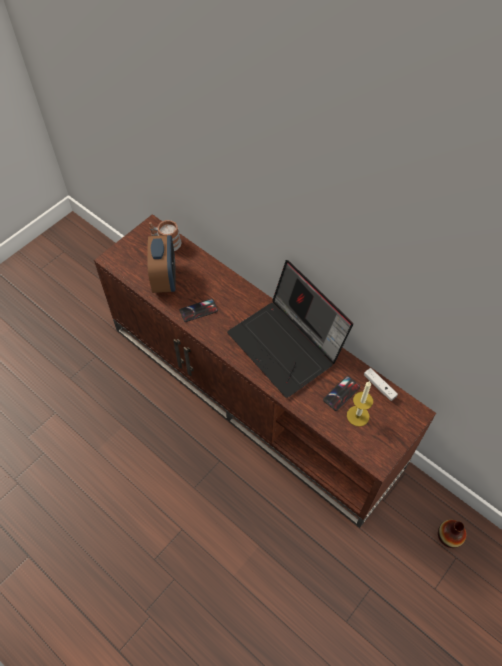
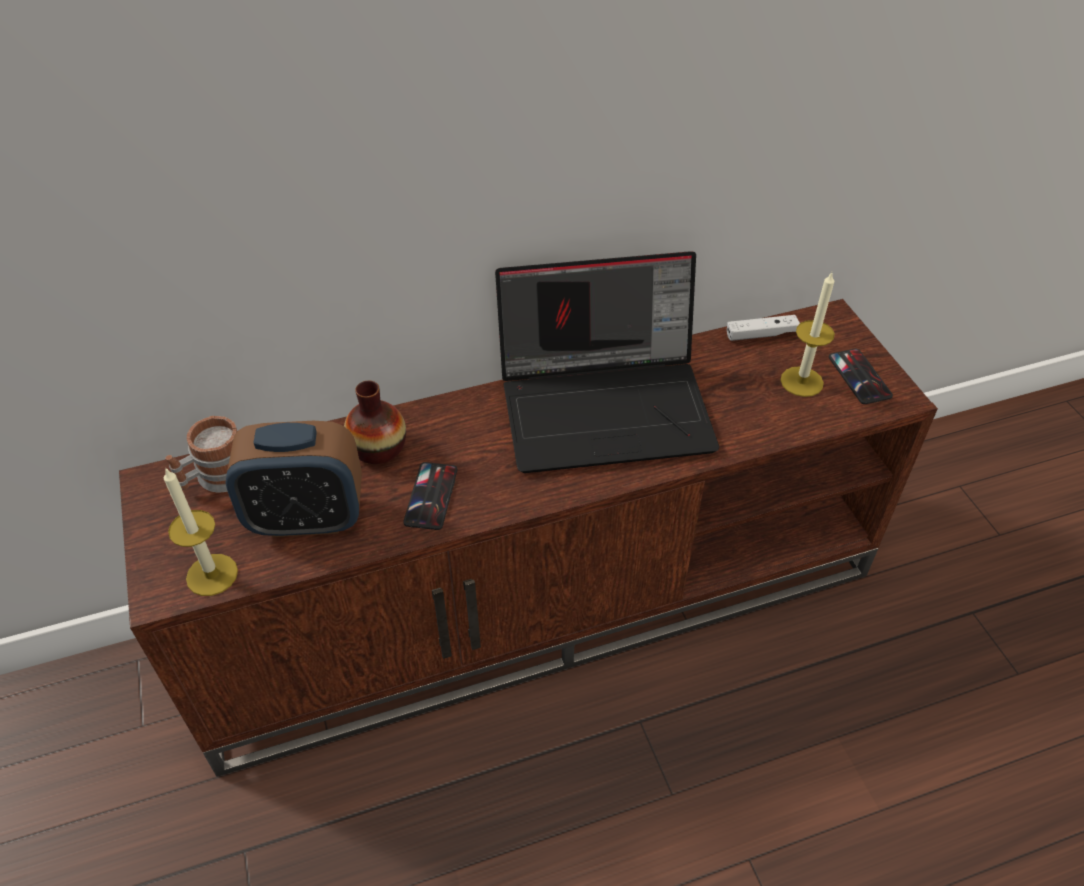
camera: 60 degrees left, 10 degrees down
(125, 268) = (212, 574): none -> candle
(164, 279) = (307, 518): alarm clock -> alarm clock turned 150 degrees clockwise
(341, 393) = (748, 381): phone -> phone (859, 377)
(449, 536) = (925, 477): vase -> vase (378, 448)

